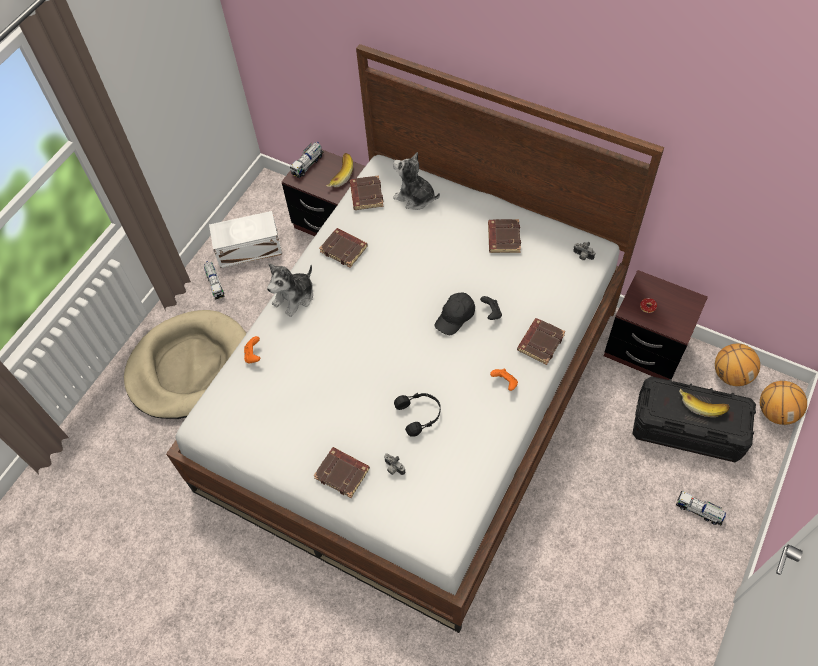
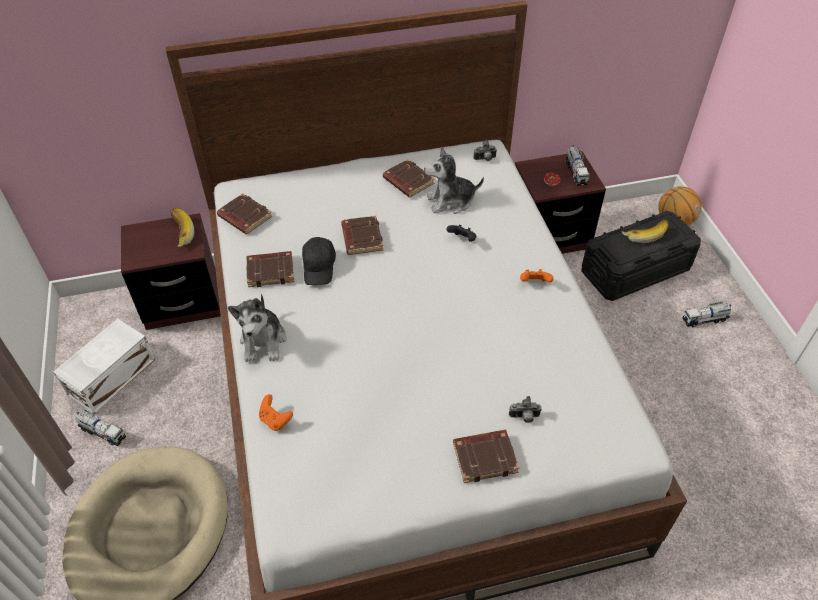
camera: 45 degrees left, 10 degrees down
(308, 164) = (136, 242): toy truck -> toy truck (575, 172)
(415, 197) = (294, 194): plush toy -> plush toy (451, 201)
(420, 414) = (495, 356): black headphones -> none
(455, 317) = (436, 261): black cap -> black cap (319, 267)
(540, 342) = (526, 236): brown book -> brown book (361, 238)
(731, 374) = (621, 216): basketball -> none

